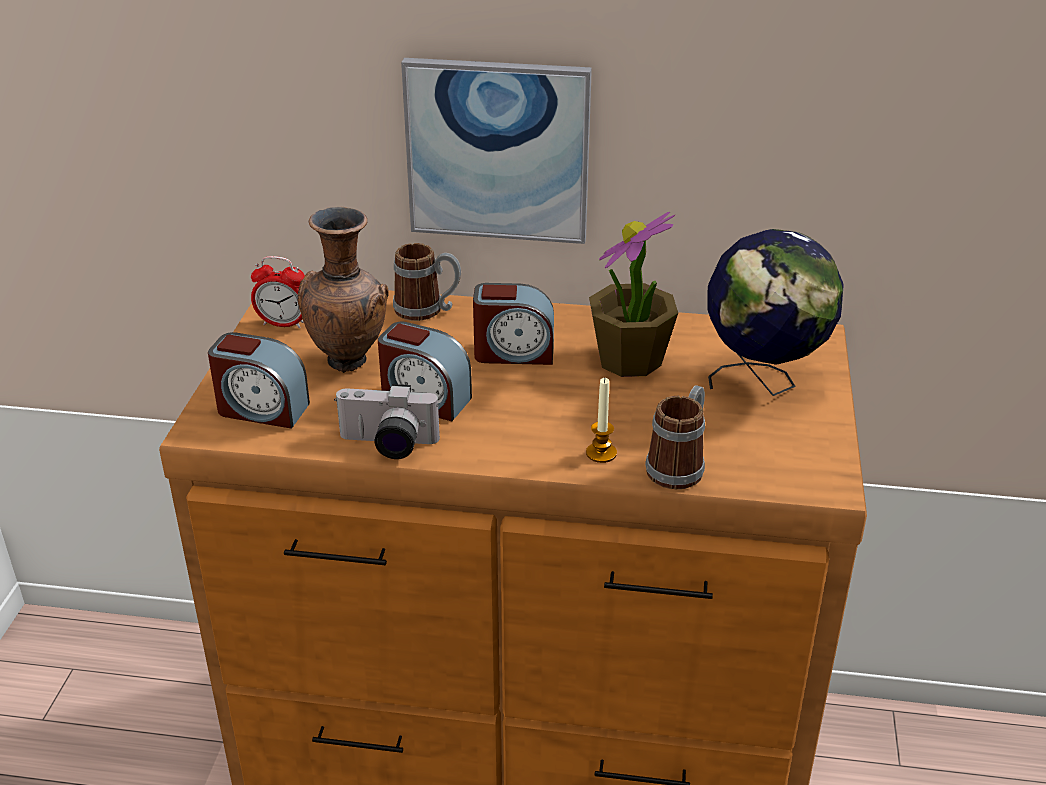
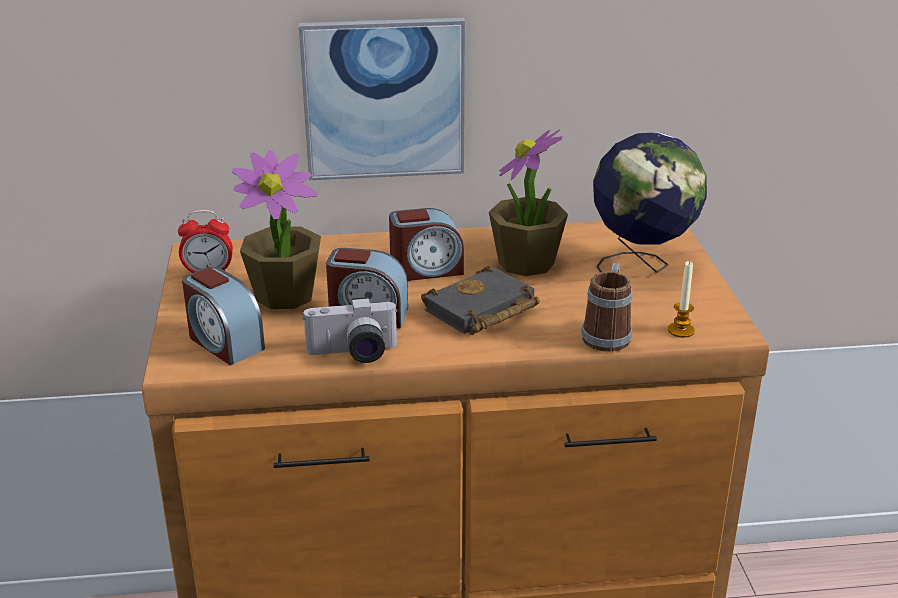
camera: 15 degrees left, 5 degrees down
(262, 409) = (224, 342): alarm clock -> alarm clock turned 45 degrees clockwise
(350, 361) = (285, 295): brown vase -> potted plant
(427, 310) = (333, 247): mug -> none
(549, 413) = (480, 311): none -> black book
(601, 453) = (539, 334): candle -> candle (681, 330)

